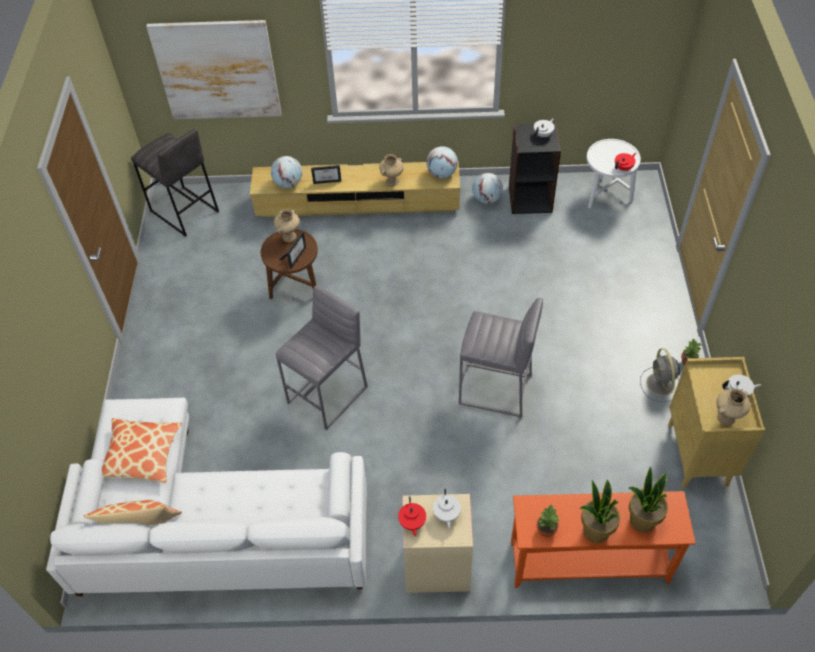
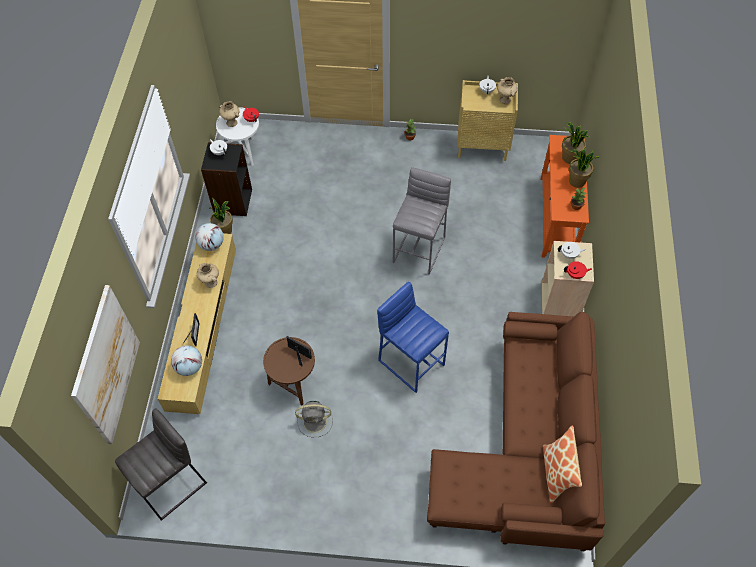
camera: 85 degrees left, 5 degrees up
(141, 455) = (489, 479): pillow -> none
(210, 527) = (526, 451): white sofa -> brown sofa
(289, 237) = (274, 358): beige vase -> beige vase (232, 122)
(328, 394) = (411, 362): grey stool -> blue stool
(487, 199) = (224, 231): globe -> potted plant
(660, 385) = (427, 155): grey fan -> grey fan (316, 421)

